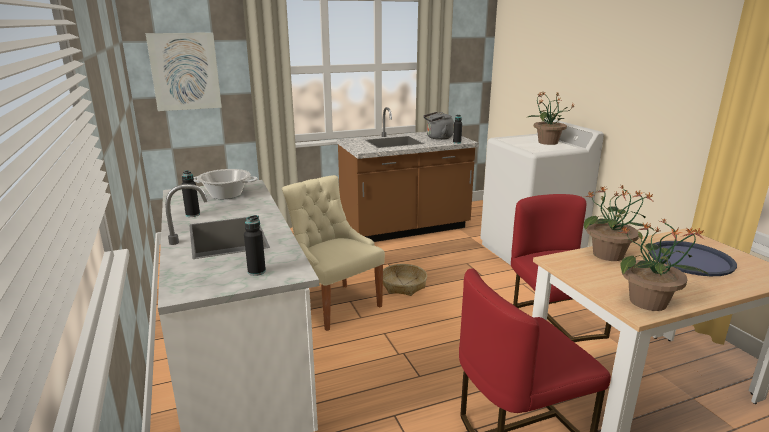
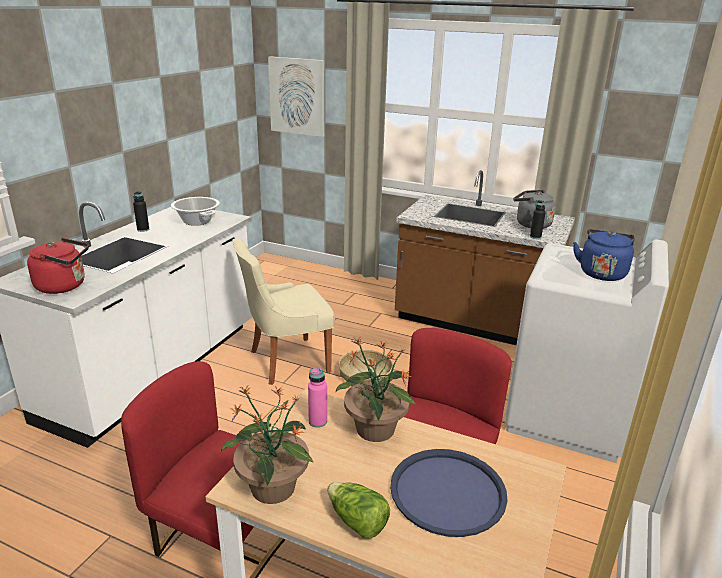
camera: 45 degrees right, 5 degrees up
(256, 271) = (64, 286): black bottle -> red kettle
(335, 304) = (286, 361): beige chair -> beige chair turned 120 degrees counterclockwise
(547, 142) = (602, 273): potted plant -> blue kettle
(581, 266) = (317, 421): none -> pink bottle
(702, 289) = (357, 521): none -> lettuce

